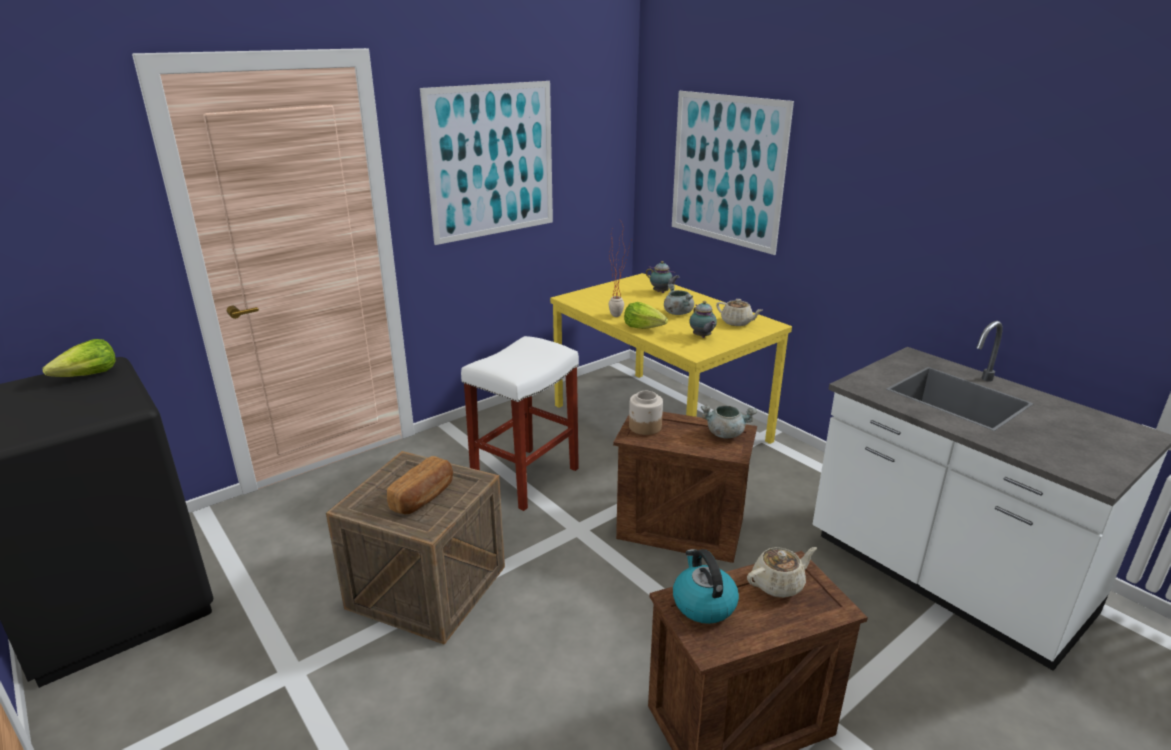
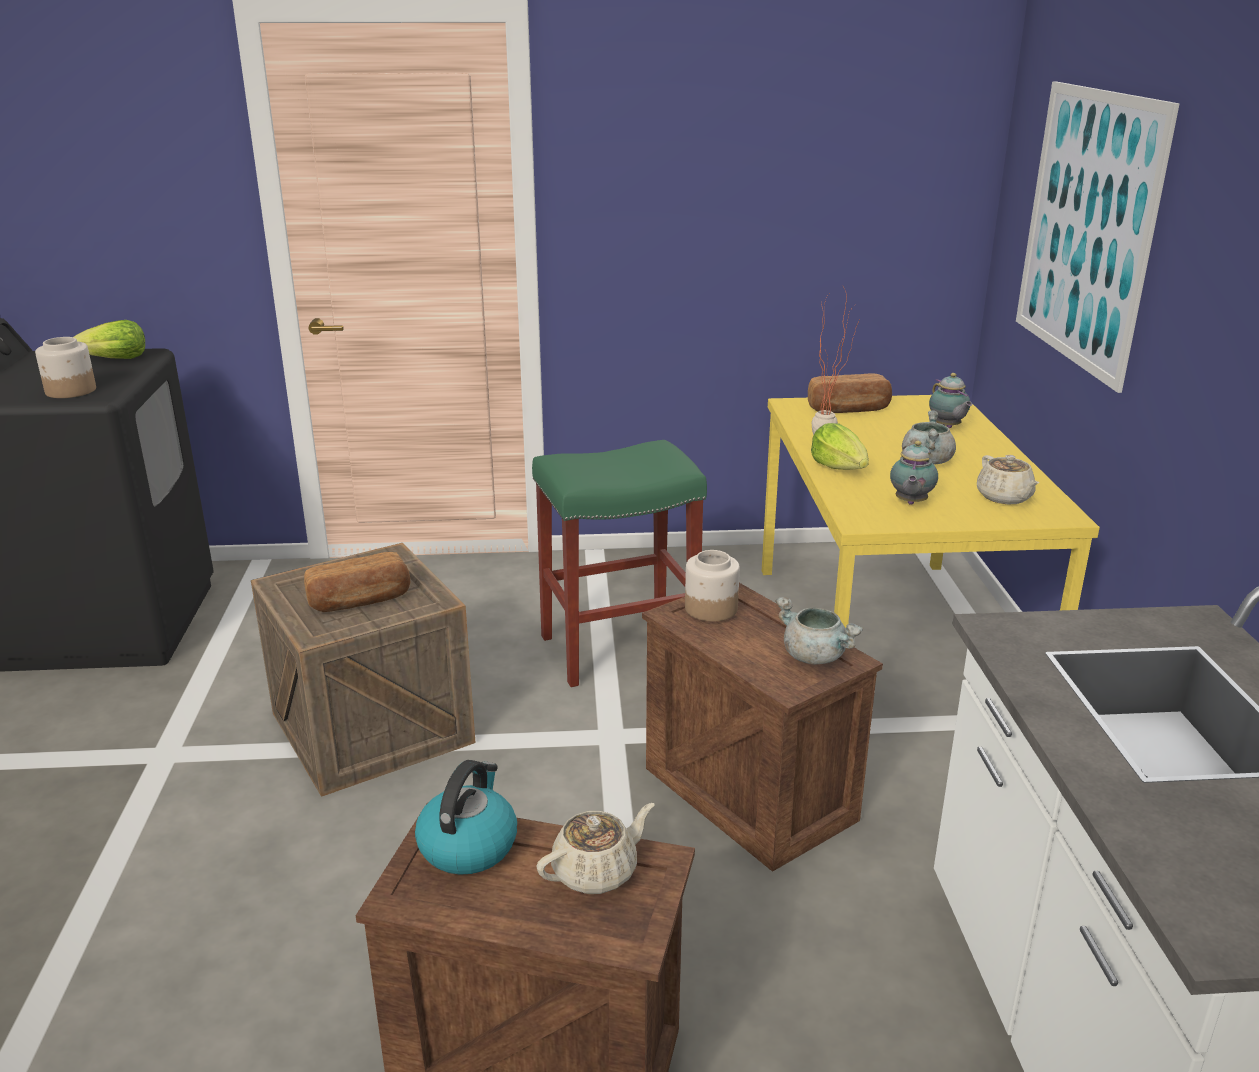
camera: 35 degrees right, 0 degrees up
(94, 410) = (70, 391): none -> jar
(492, 161) = (711, 175): picture -> none
(526, 477) = (620, 648): white stool -> green stool
(601, 294) = (848, 409): none -> bread
(778, 584) = (596, 872): beige teapot -> beige teapot turned 45 degrees counterclockwise

